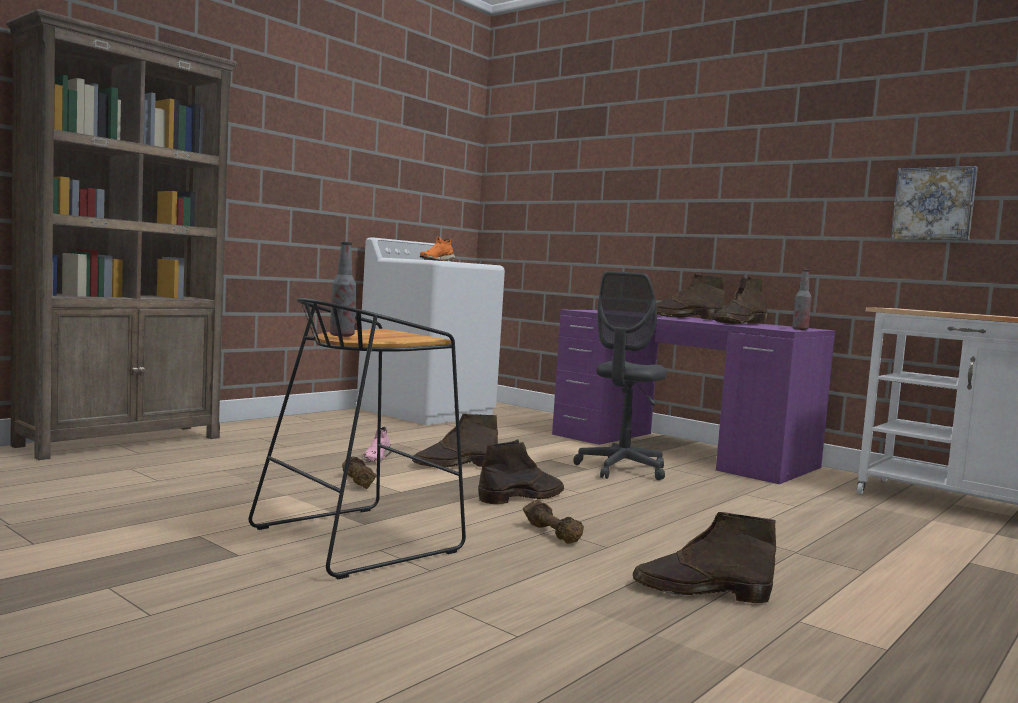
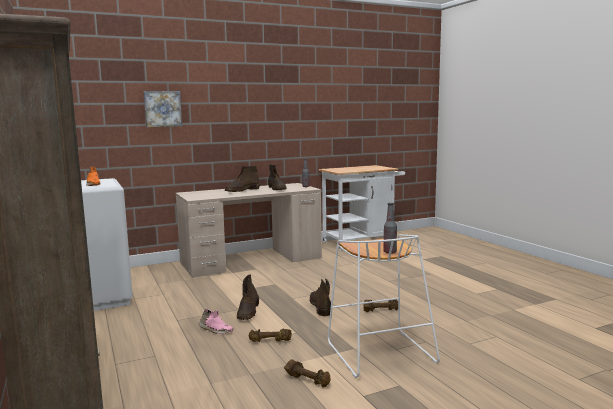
camera: 65 degrees left, 5 degrees up
(241, 506) = (308, 380): none -> brown dumbbell
(358, 539) = (378, 352): black stool -> white stool
(622, 469) = (281, 278): grey office chair -> none
(680, 450) = (251, 260): purple desk -> beige desk
(698, 592) = (451, 300): brown boot -> none
(934, 204) = (326, 123): picture -> picture (162, 109)

